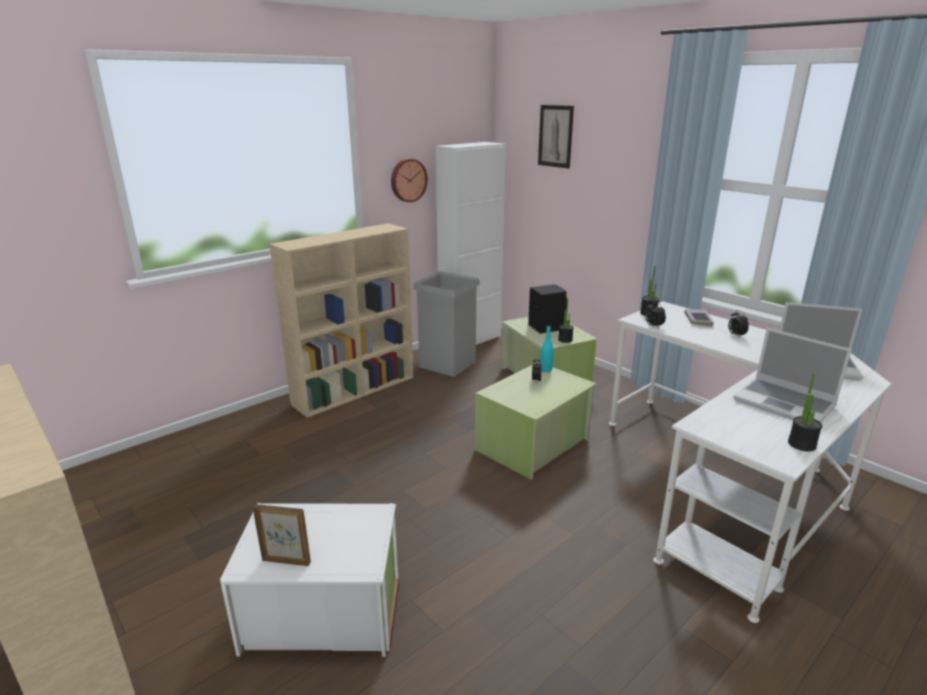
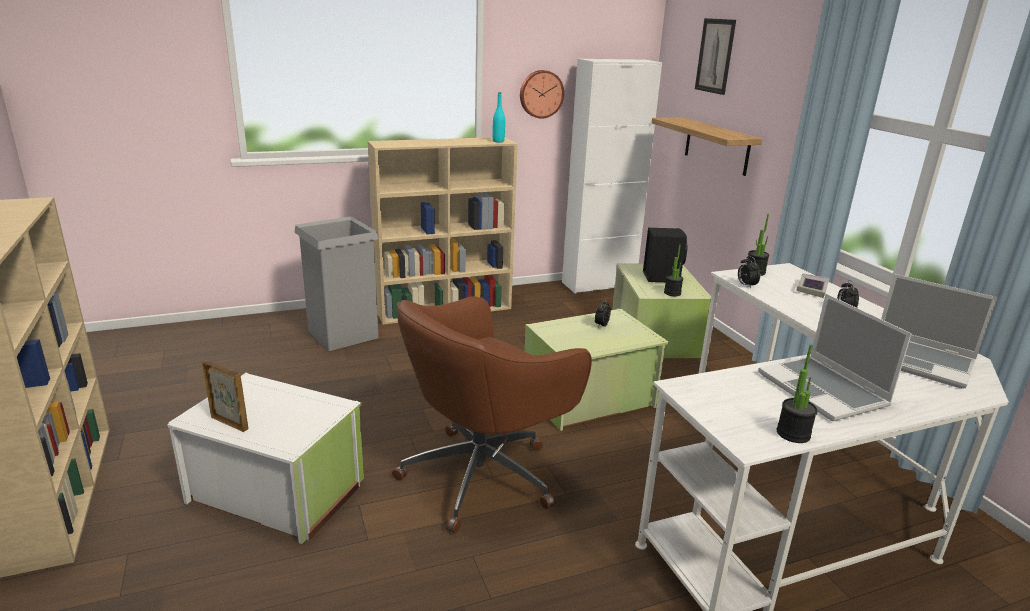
camera: 20 degrees right, 0 degrees up
(448, 364) = (557, 303): grey trash can -> grey trash can (343, 334)
(497, 537) = (483, 474): none -> brown office chair
(546, 370) = (622, 318): turquoise bottle -> turquoise bottle (498, 141)
(566, 211) = (716, 146): none -> shelf

